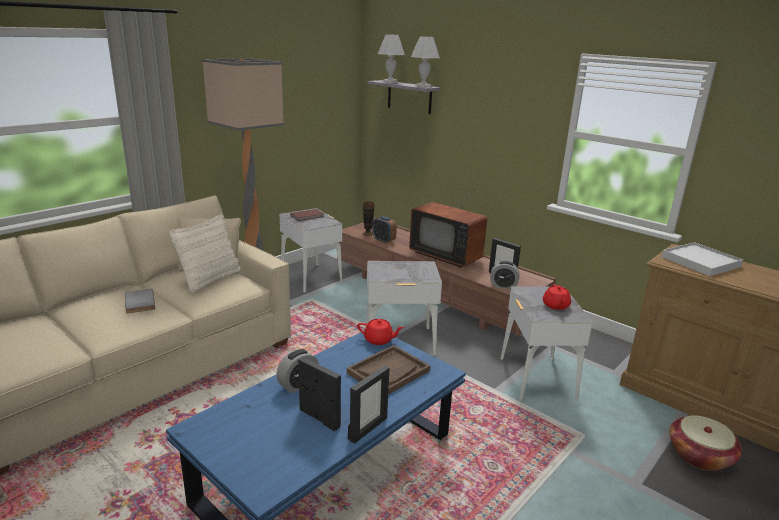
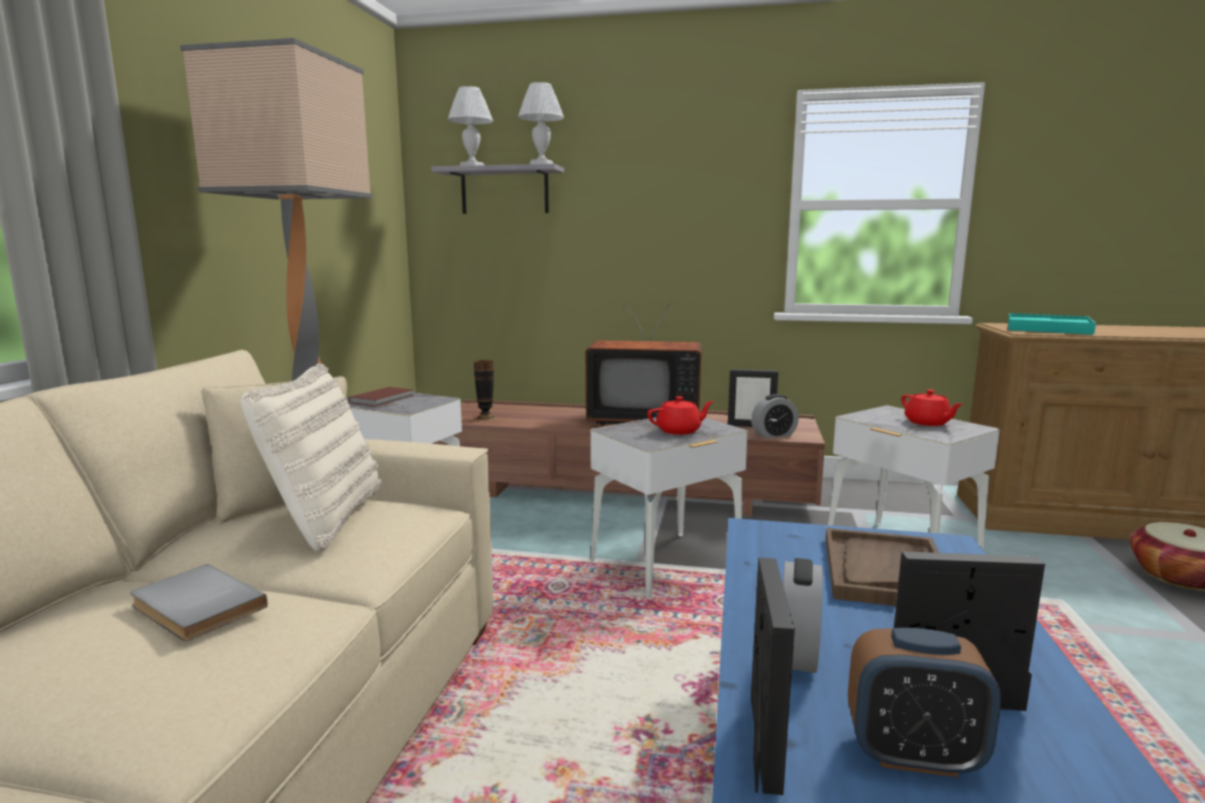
camera: 30 degrees left, 10 degrees down
(368, 428) = (1054, 677): picture frame -> picture frame (762, 741)
(379, 340) = (777, 532): red teapot -> red teapot (679, 431)
(383, 240) = (523, 420): alarm clock -> alarm clock (913, 755)
(700, 262) = (1047, 328): white tray -> turquoise tray

